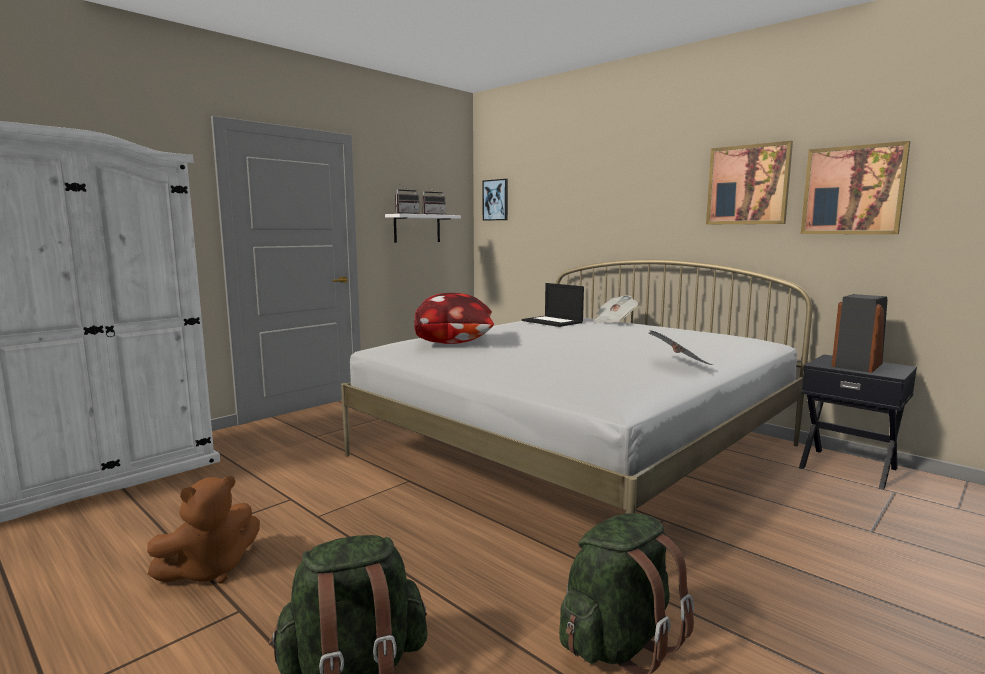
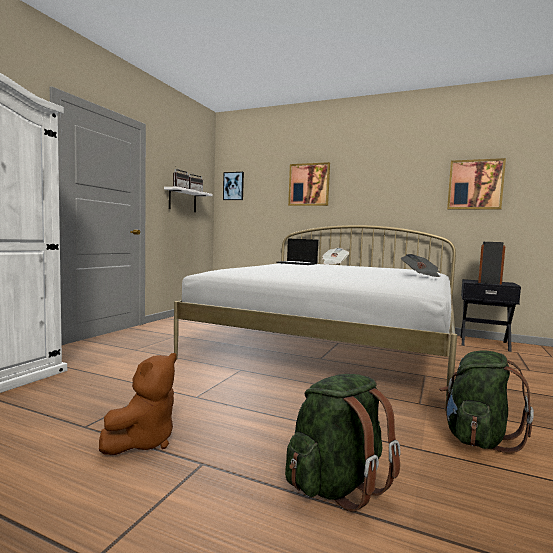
camera: 20 degrees left, 5 degrees down
(455, 342) = (260, 269): pillow -> none
(748, 185) = (414, 180): picture -> picture (309, 184)

